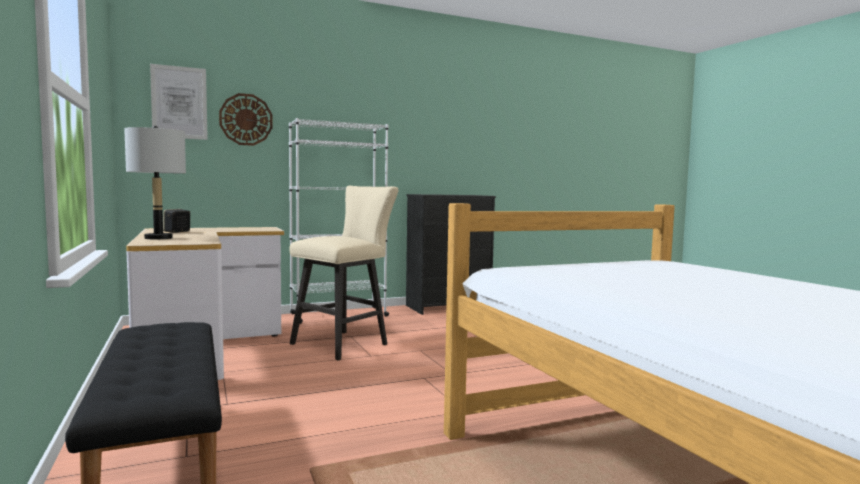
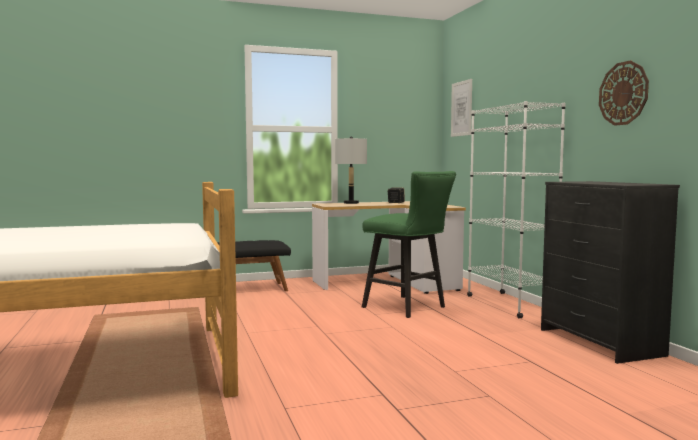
camera: 95 degrees right, 0 degrees up
(246, 119) = (488, 114): wall clock -> wall clock (623, 93)
(345, 343) = (408, 308): beige stool -> green stool

